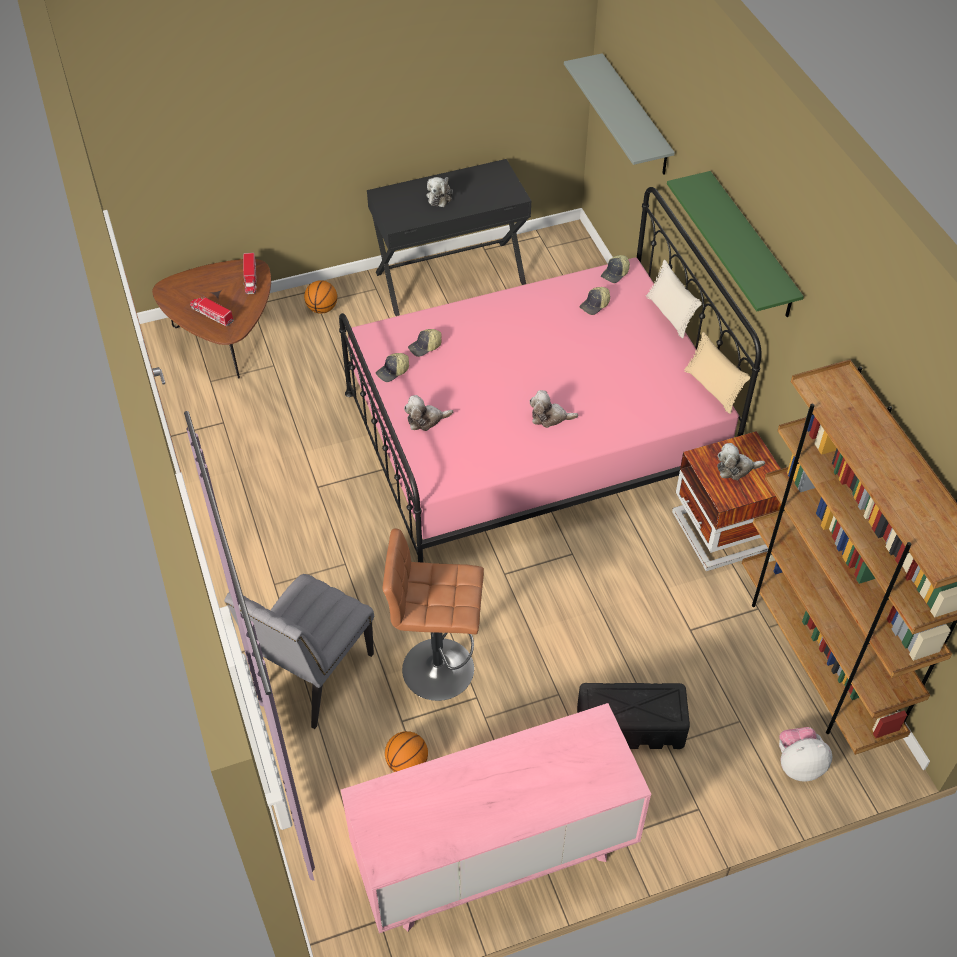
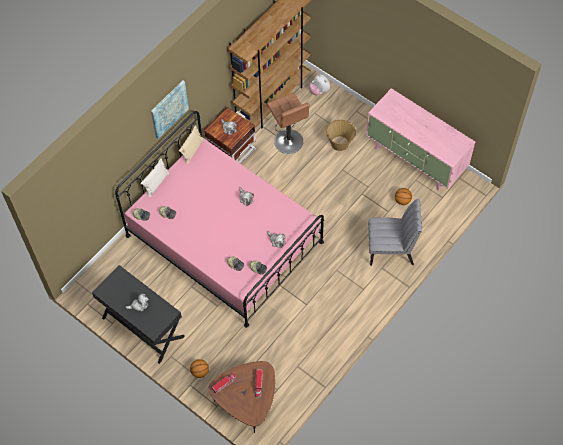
camera: 120 degrees left, 10 degrees up
(437, 668) = (359, 212): brown stool -> brown stool (288, 142)
(629, 726) = (340, 143): black storage box -> basket
(635, 116) = (84, 200): grey shelf -> none
(751, 246) = (169, 109): green shelf -> picture

